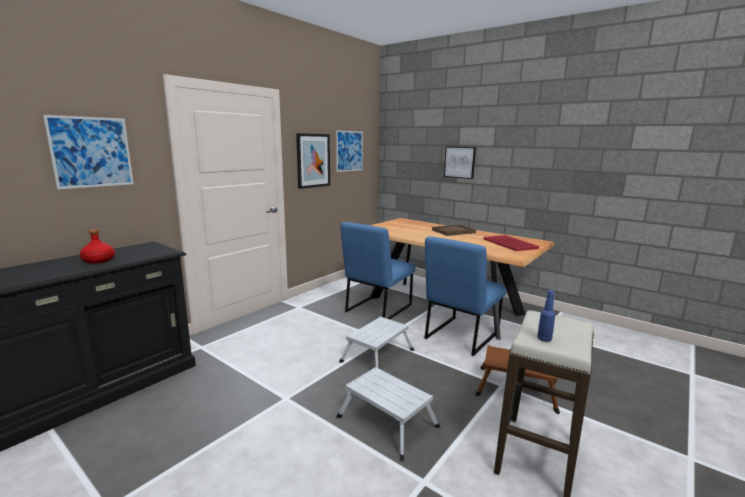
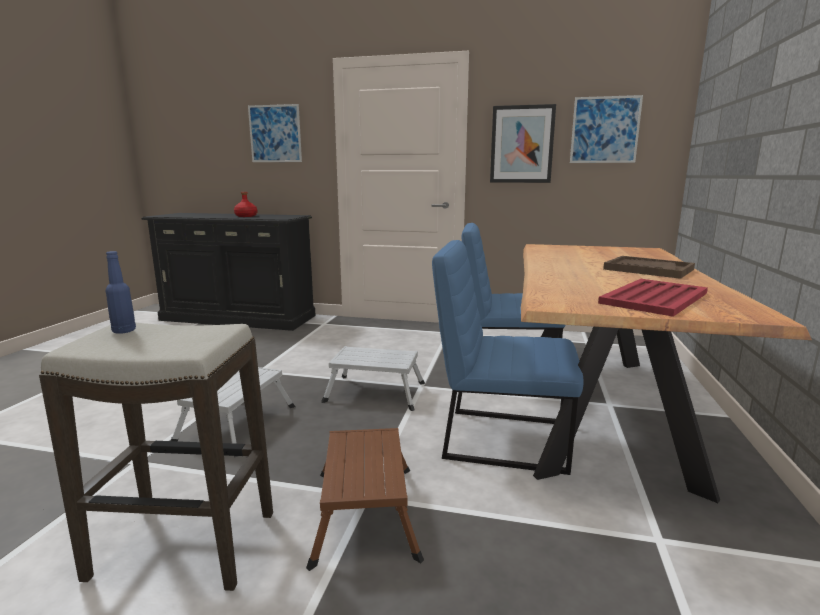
camera: 65 degrees right, 0 degrees up
(459, 162) = (762, 128): picture -> none

